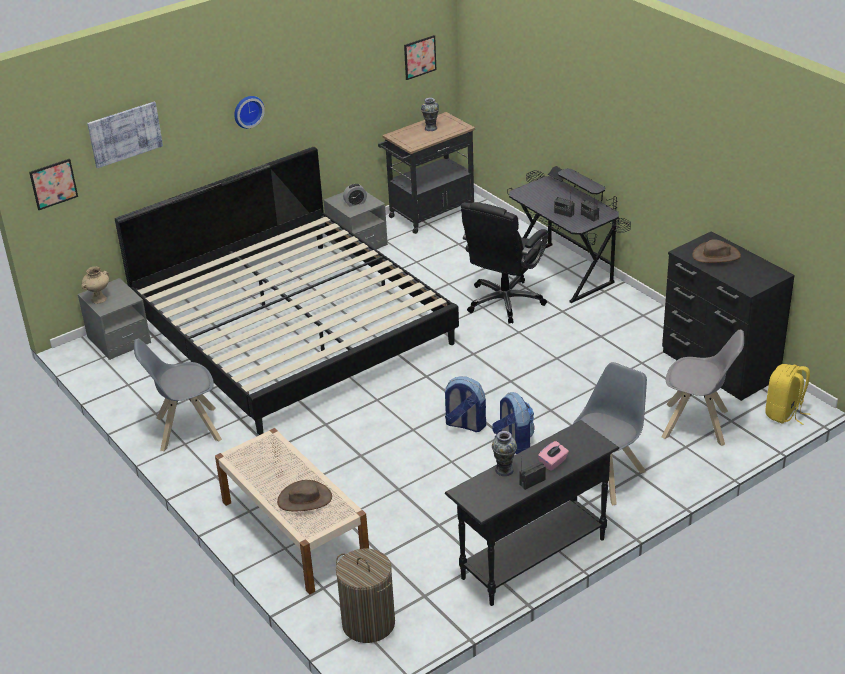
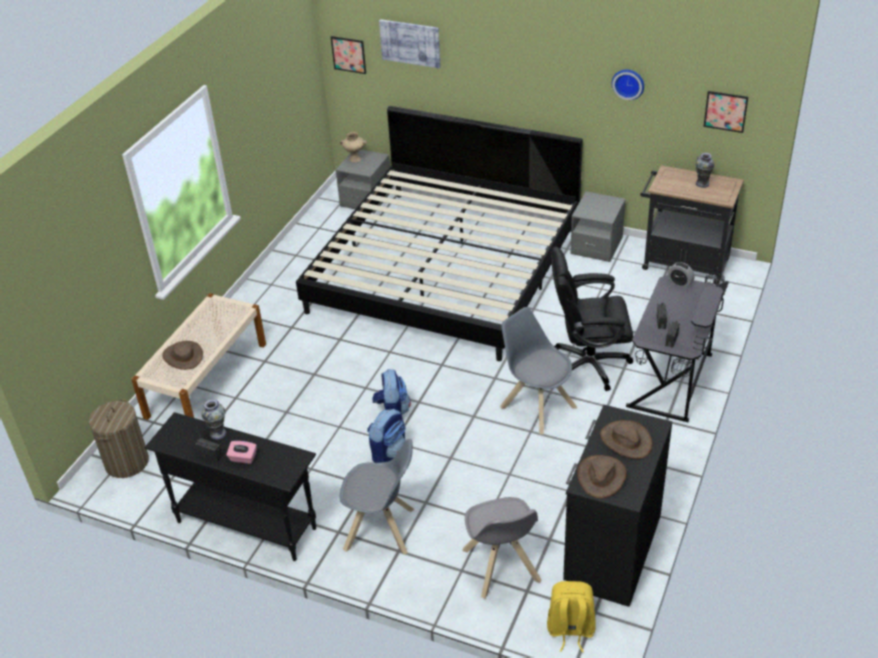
camera: 60 degrees right, 5 degrees up
(186, 429) = (287, 277): grey chair -> grey chair (536, 406)
(247, 111) = (524, 76): wall clock -> wall clock (628, 83)
(355, 203) = (596, 208): alarm clock -> alarm clock (680, 283)
(746, 277) = (601, 476): none -> brown hat

